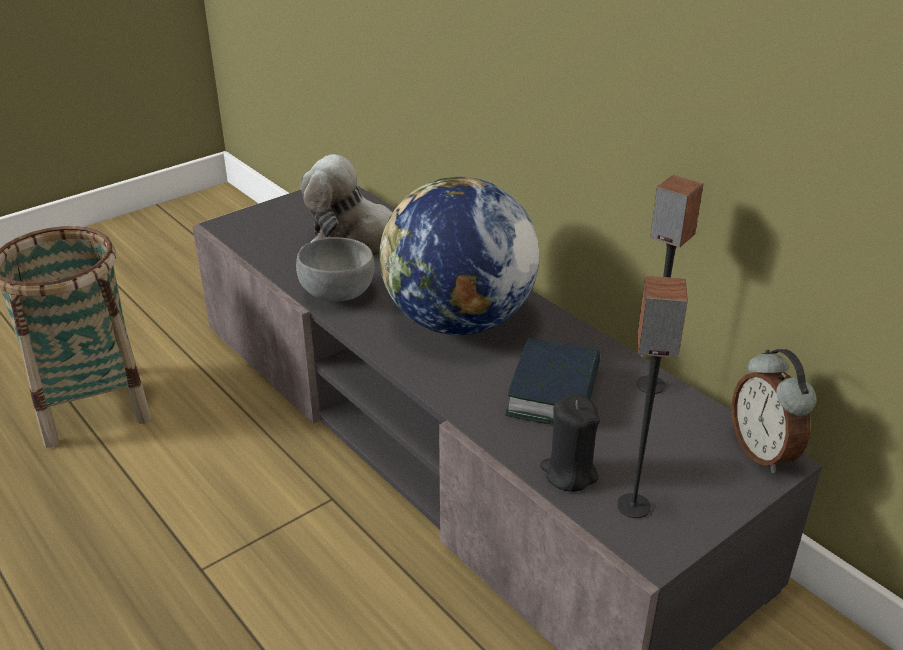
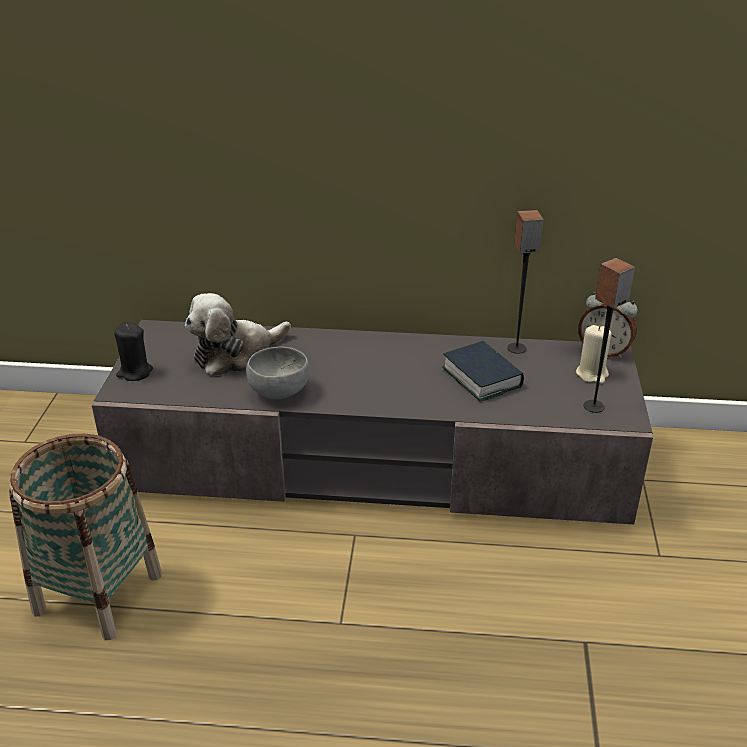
camera: 45 degrees left, 0 degrees up
(457, 322) = (375, 369): globe -> none
(569, 473) = (548, 409): black candle -> black candle (135, 372)
(699, 468) = (592, 374): none -> beige candle

